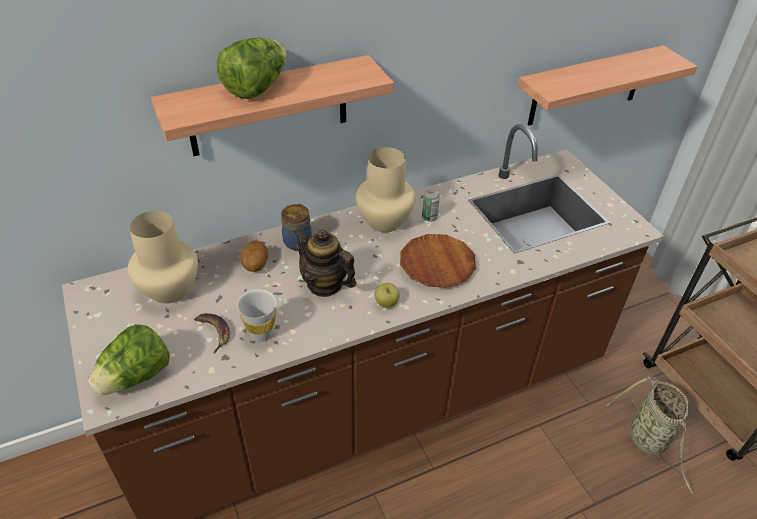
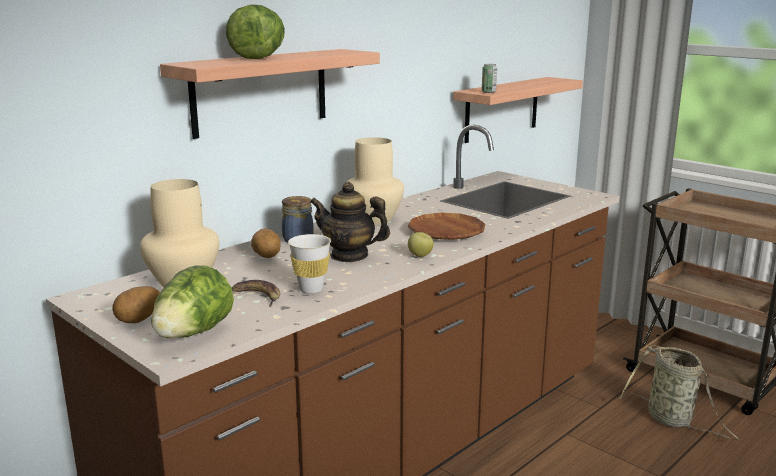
camera: 20 degrees left, 25 degrees down
(109, 341) = (139, 320): none -> potato
(429, 217) = (414, 212): can -> can (488, 92)

